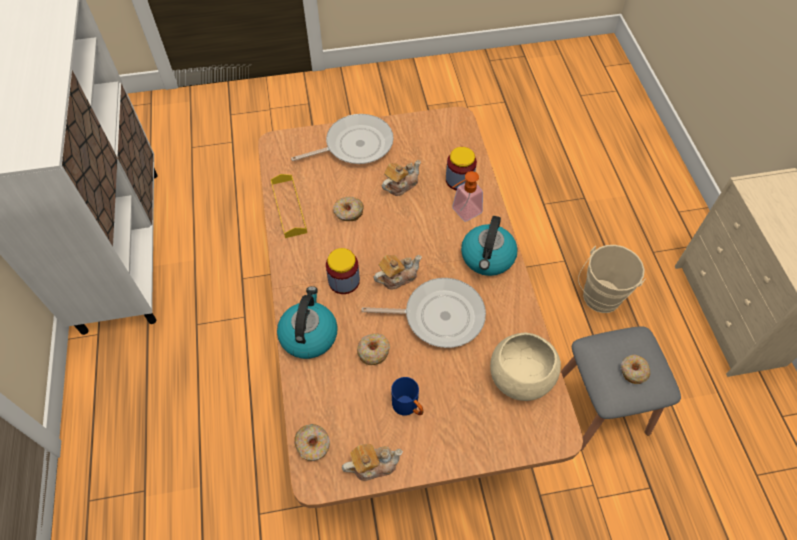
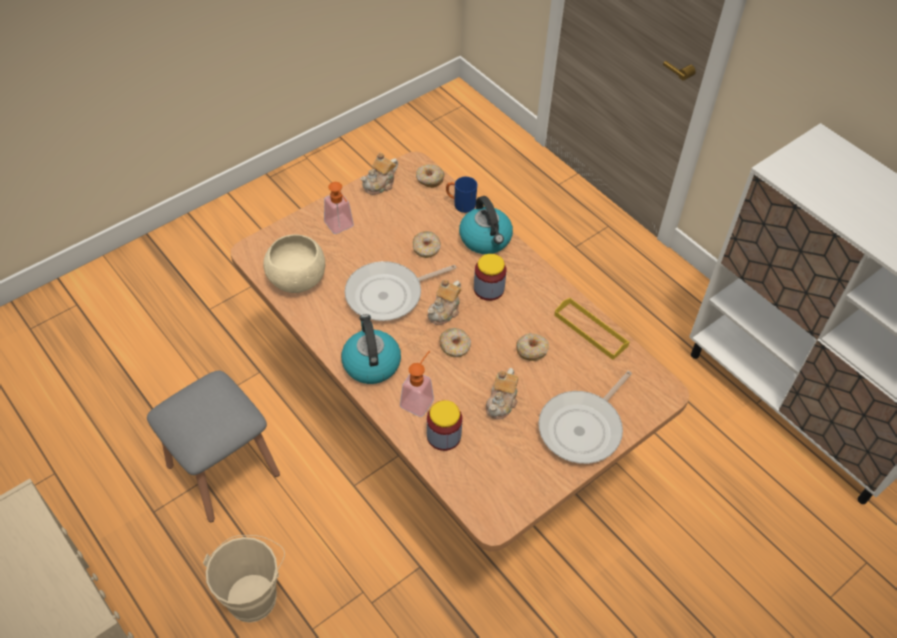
camera: 150 degrees right, 5 degrees down
(408, 407) = (375, 224): blue mug -> blue mug (460, 204)
(447, 421) = (341, 227): none -> soap dispenser
(633, 371) = (198, 407): donut -> donut (455, 346)

